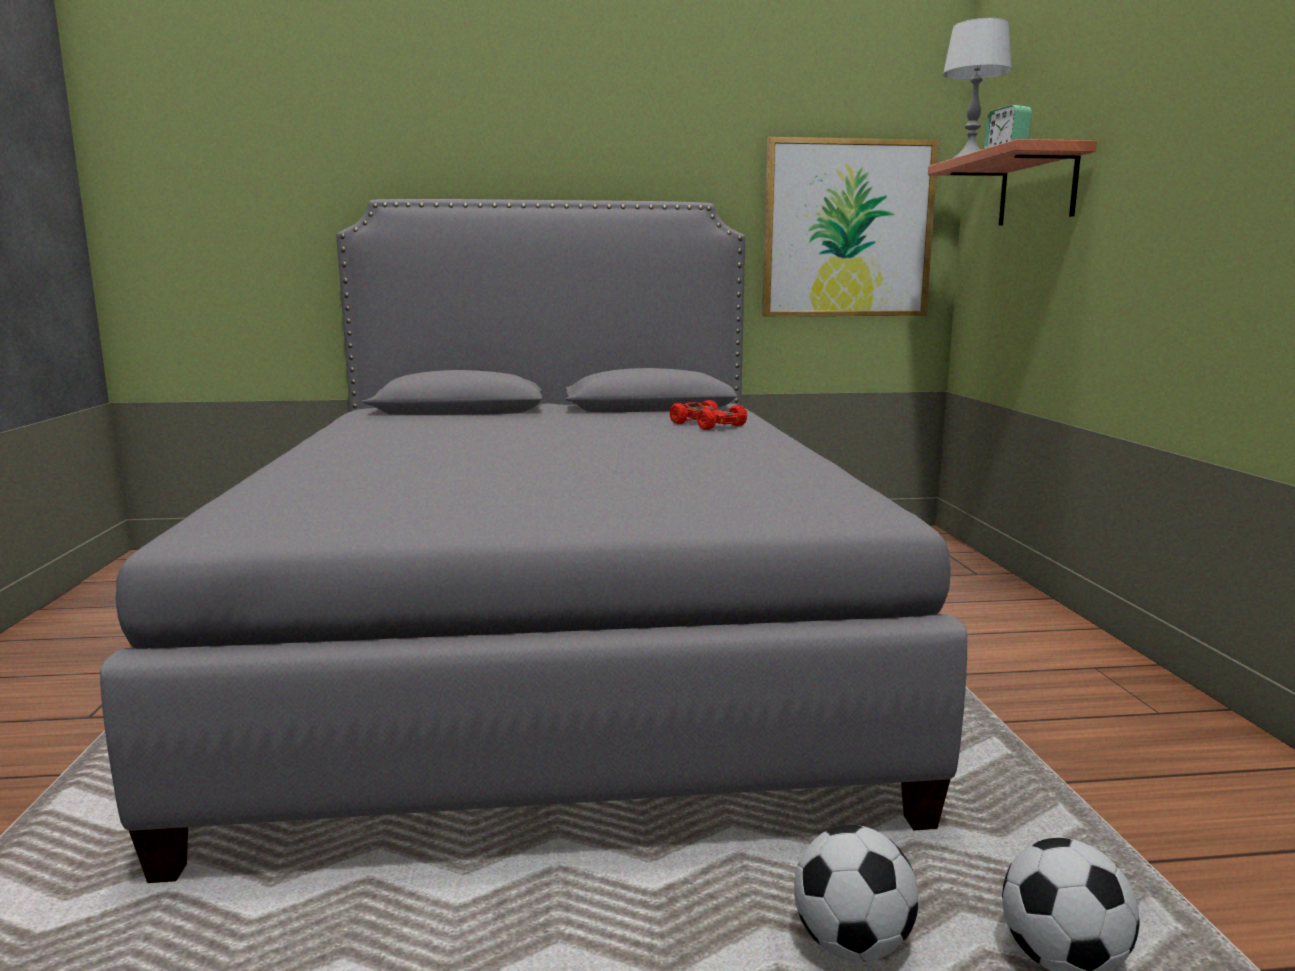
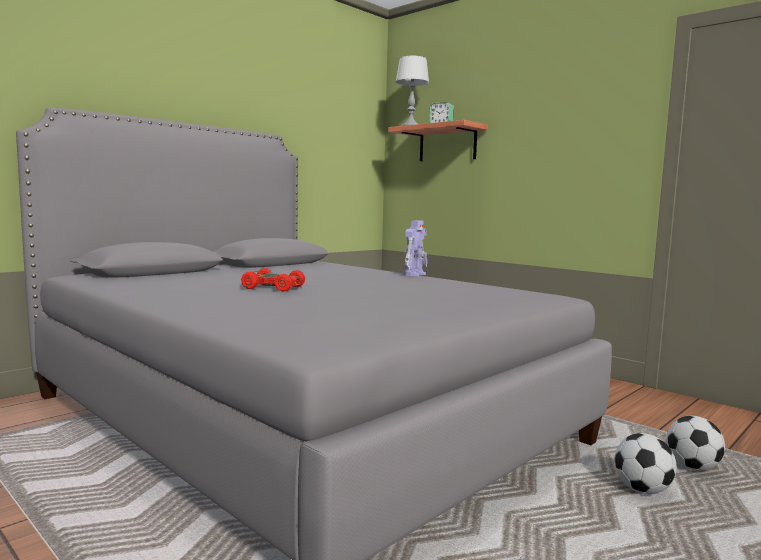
camera: 40 degrees left, 5 degrees down
(706, 425) = (343, 269): red toy car -> red toy car (272, 288)
(784, 443) = (414, 274): none -> toy robot
(847, 229) = (338, 157): picture -> none

